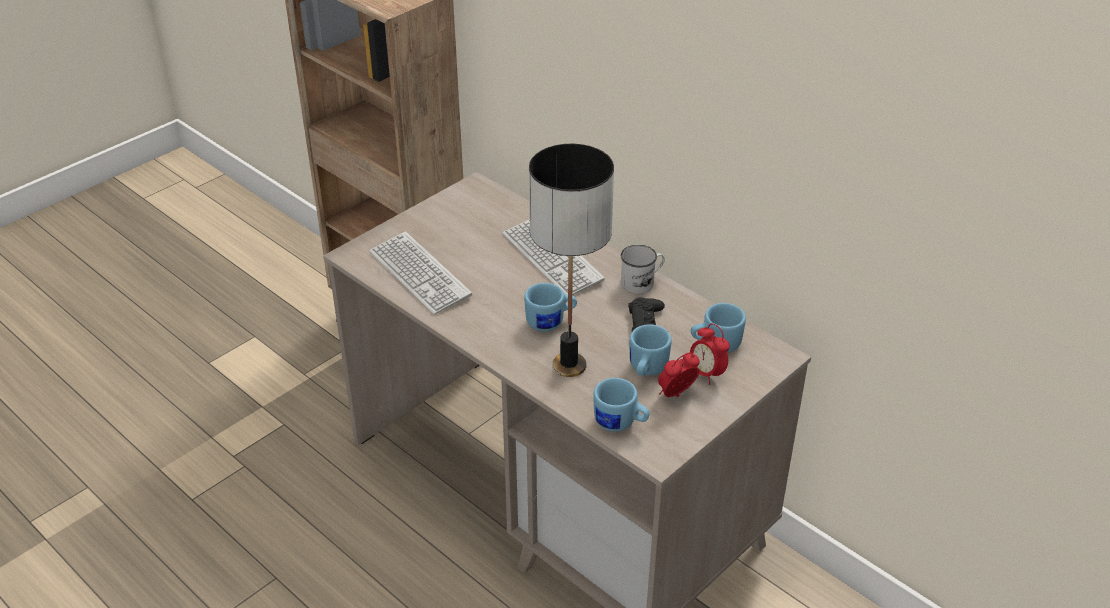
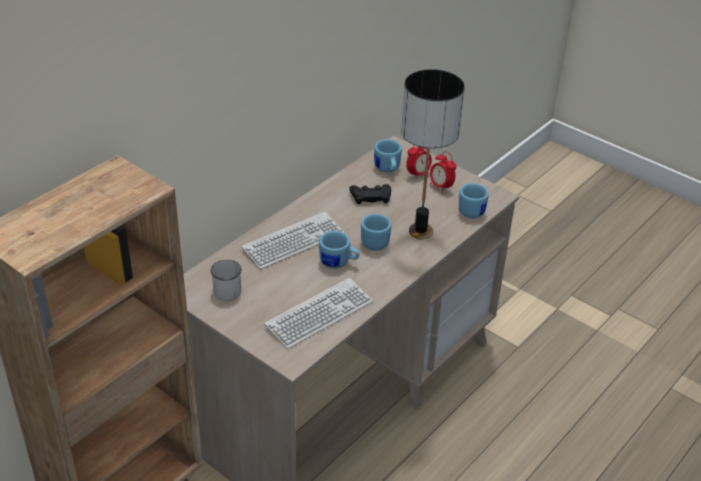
camera: 95 degrees left, 0 degrees up
(642, 282) = (322, 198): white mug -> white mug (225, 289)
(646, 370) = (419, 198): blue mug -> blue mug (338, 263)

